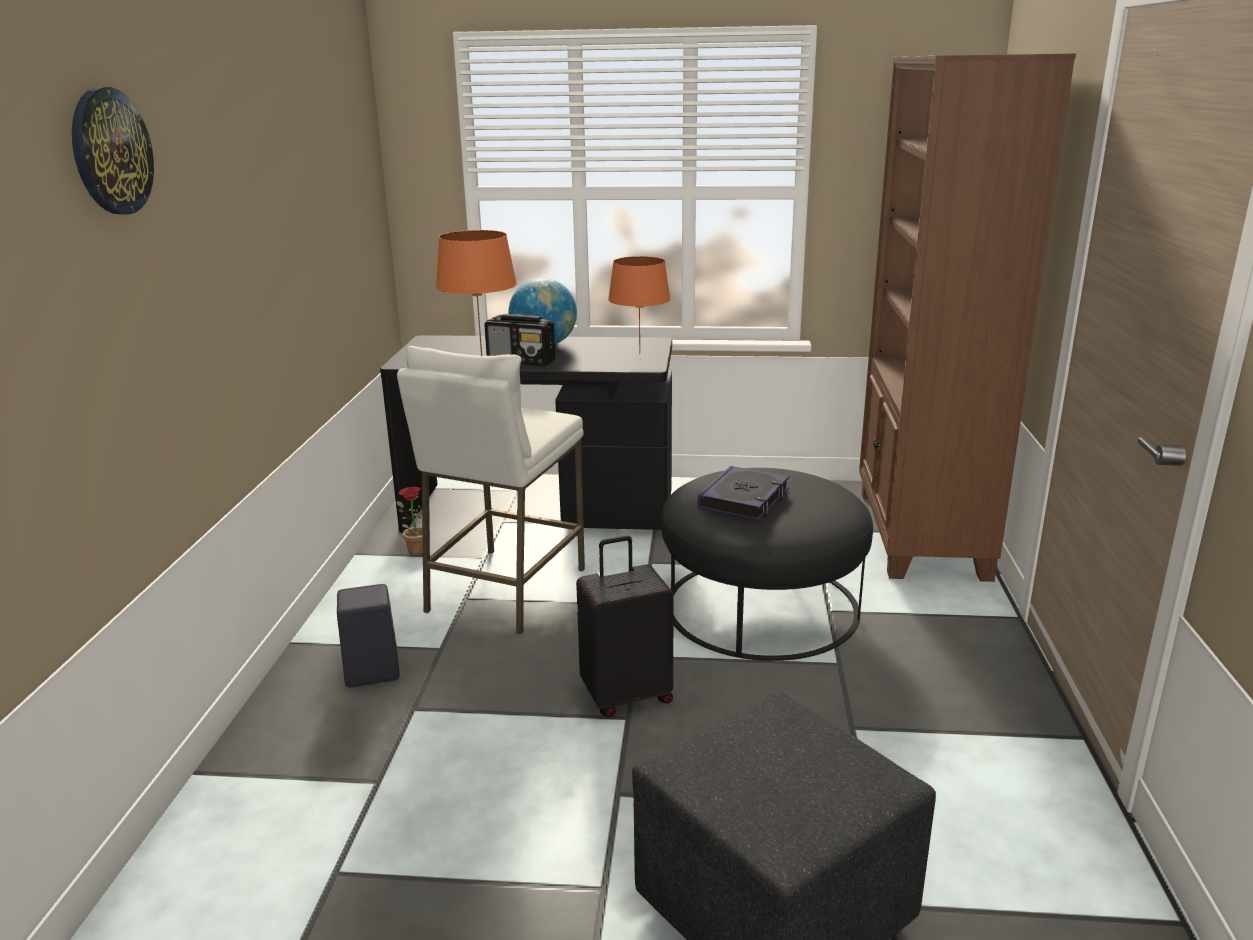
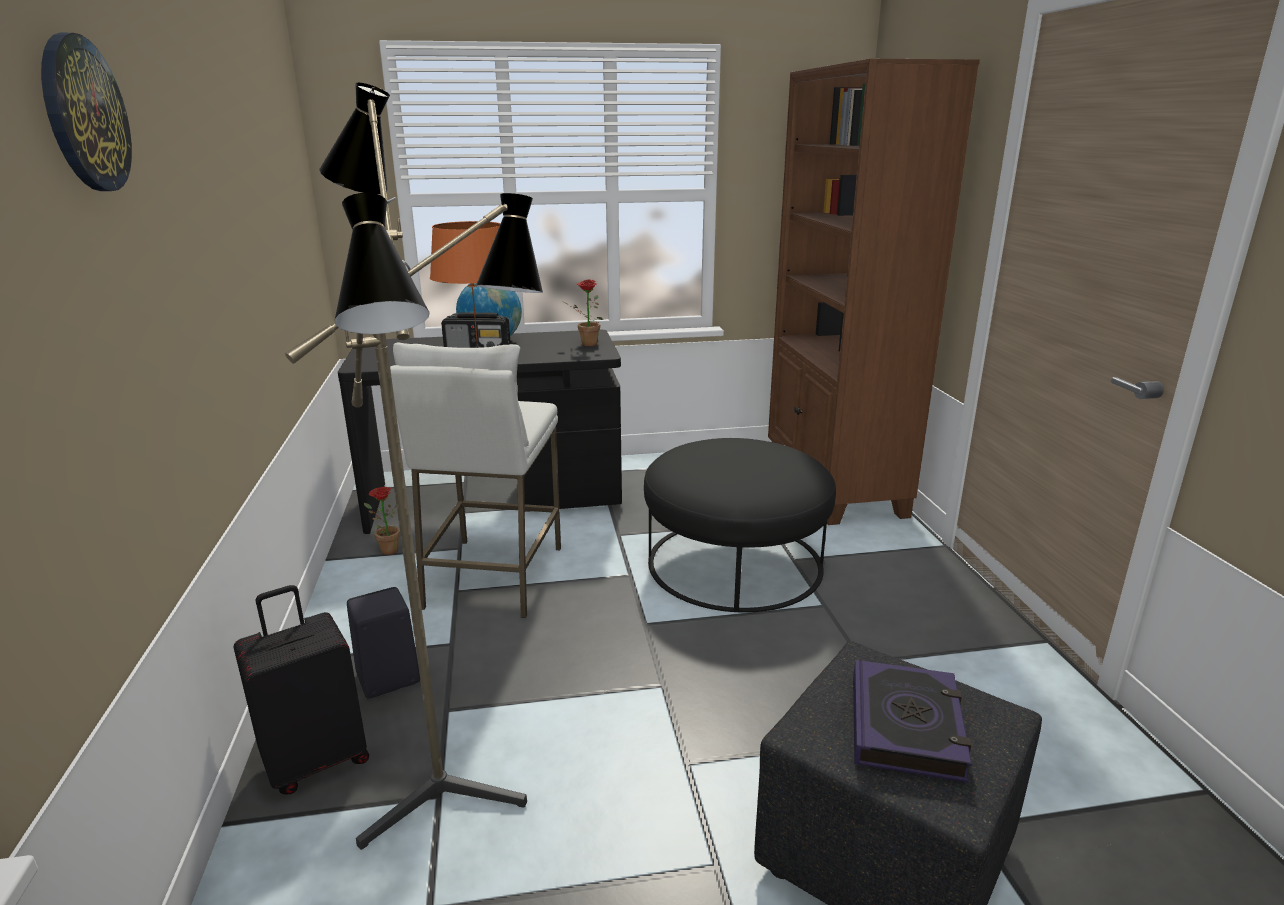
camera: 15 degrees left, 0 degrees up
(399, 775) = (459, 784): none -> floor lamp
(626, 695) = (652, 663): black suitcase -> black suitcase (316, 761)
(639, 354) = (586, 344): orange table lamp -> potted plant
(744, 500) = (722, 468): book -> book (906, 727)

